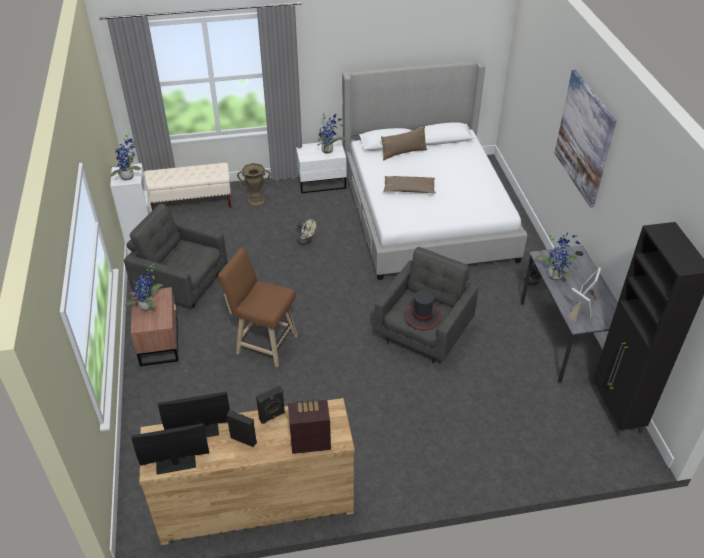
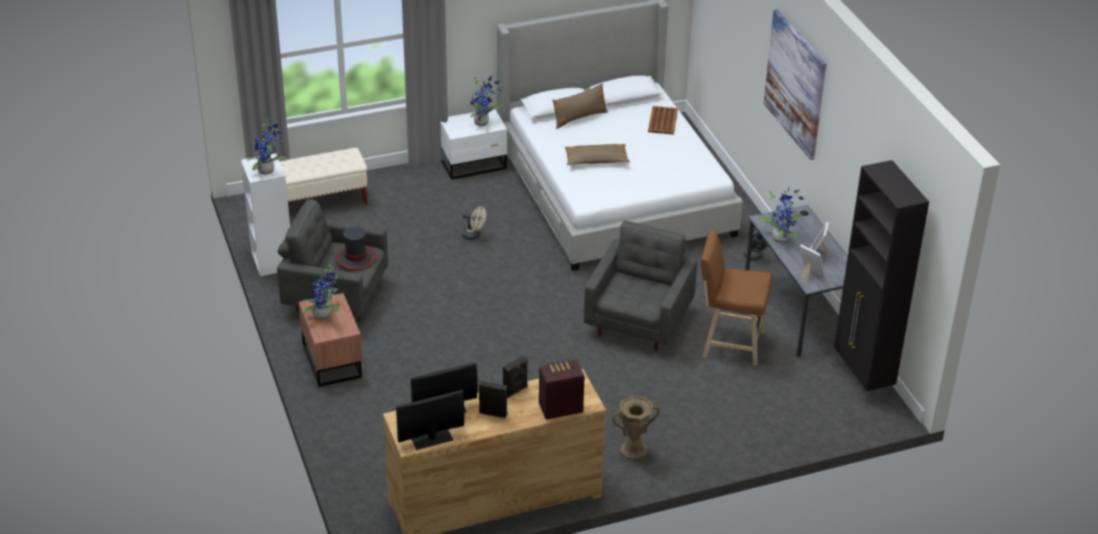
camera: 10 degrees left, 5 degrees down
(256, 201) = (396, 193): brown vase -> brown vase (633, 450)
(264, 343) = (456, 350): brown stool -> brown stool (729, 343)
(422, 317) = (639, 298): hat -> hat (356, 258)
(470, 160) = (663, 120): none -> brown tray

